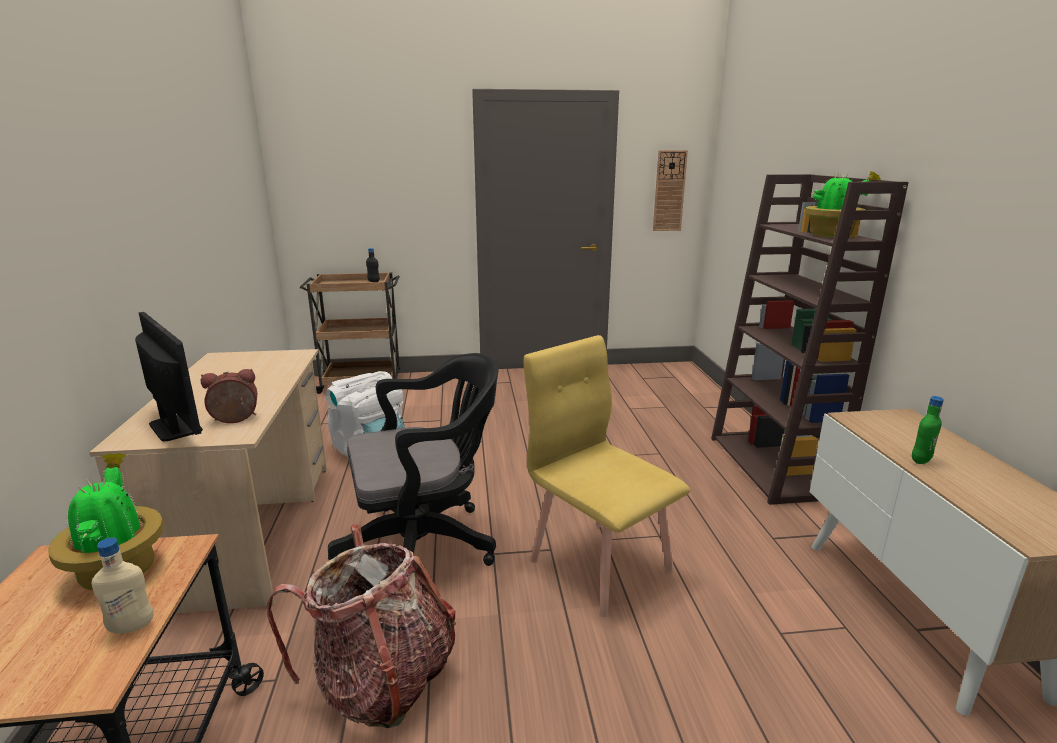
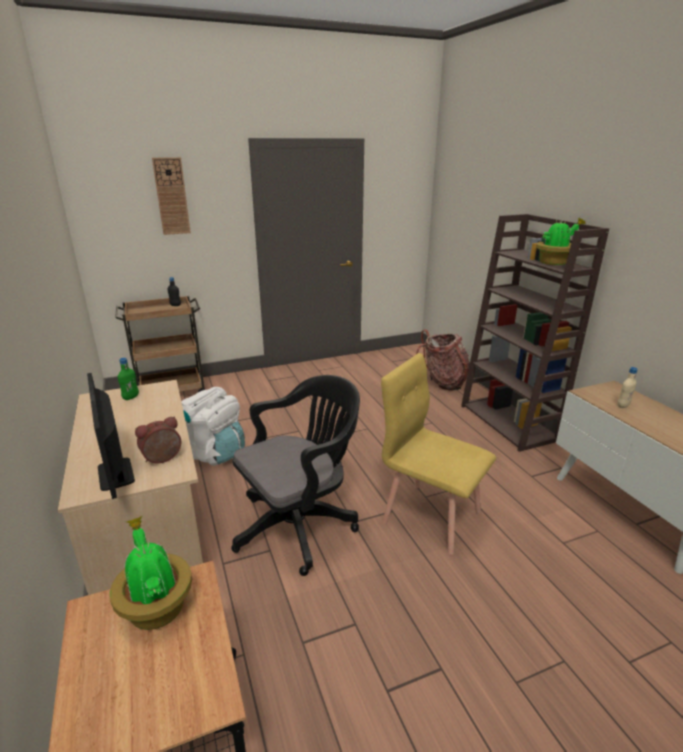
camera: 15 degrees left, 5 degrees up
(131, 627) = (207, 651): beige bottle -> beige bottle (623, 406)
(175, 427) = (116, 474): monitor -> monitor turned 150 degrees counterclockwise
(382, 680) = (323, 635): backpack -> backpack (442, 382)
(669, 191) = (402, 216): wall clock -> wall clock (171, 196)
(920, 460) = (640, 420): green bottle -> green bottle (131, 397)

